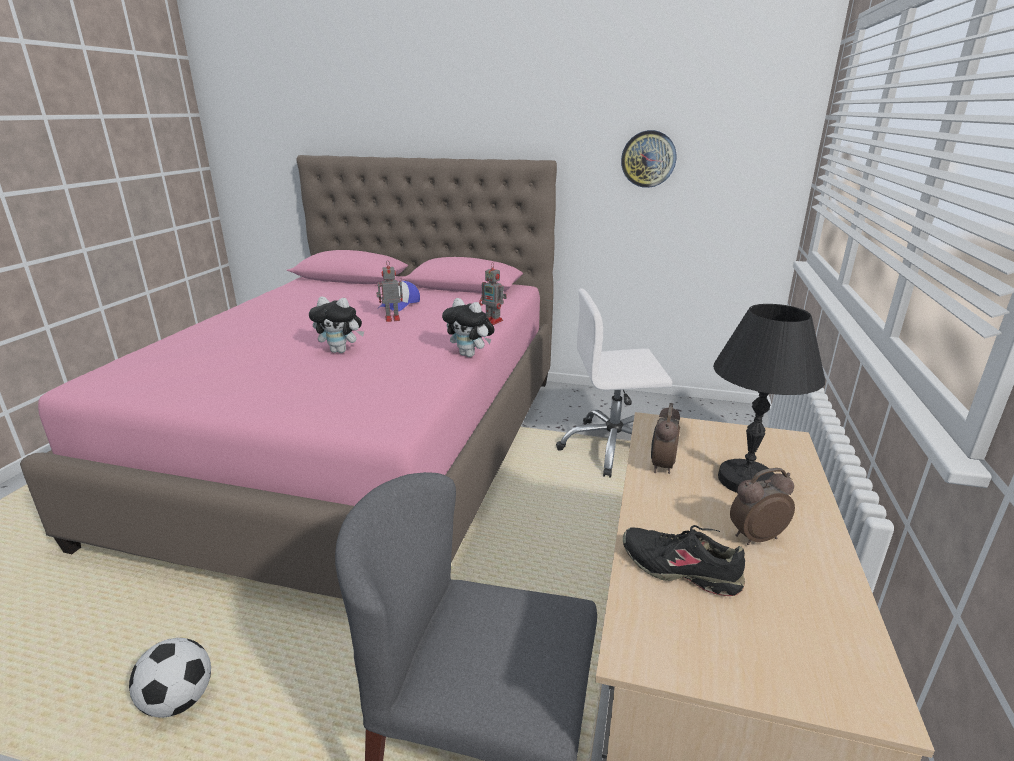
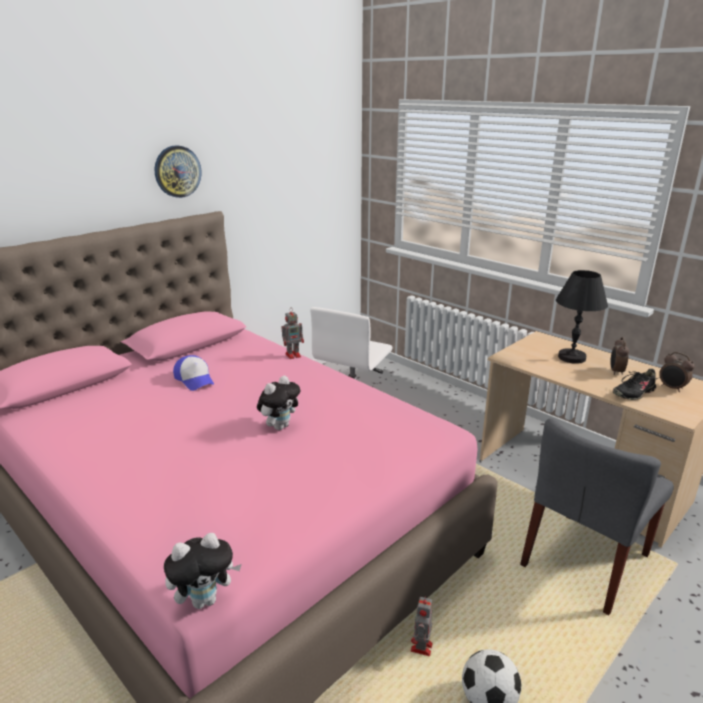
camera: 60 degrees left, 0 degrees up
(391, 318) = (229, 390): toy robot -> toy robot (421, 648)
(470, 355) = (350, 379): plush toy -> plush toy (205, 599)
(648, 159) = (278, 197): wall clock -> wall clock (177, 171)
(661, 466) = (550, 369): alarm clock -> alarm clock (672, 388)

